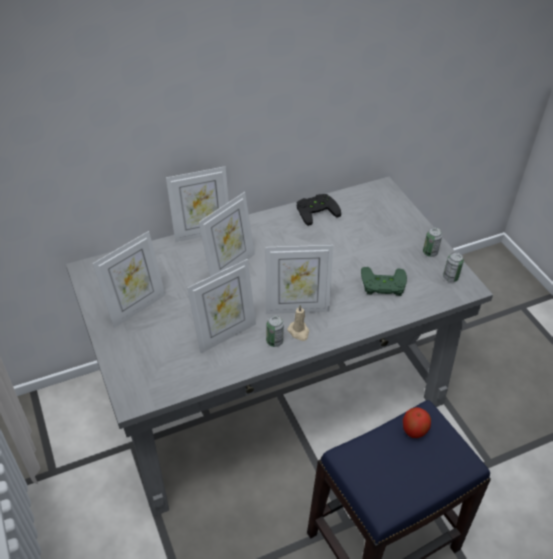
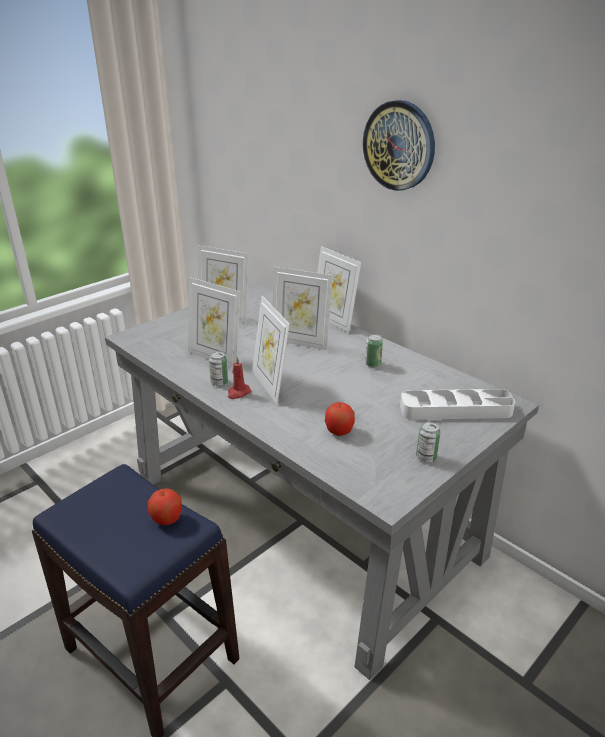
camera: 70 degrees right, 15 degrees down
(242, 50) = (399, 146): none -> wall clock
(299, 332) = (238, 393): beige candle -> red candle
(316, 210) = (423, 369): black game controller -> none
(379, 216) = (455, 410): none -> grey tray
(382, 286) = (339, 431): green game controller -> apple
(450, 277) = (394, 481): can -> can (372, 364)

